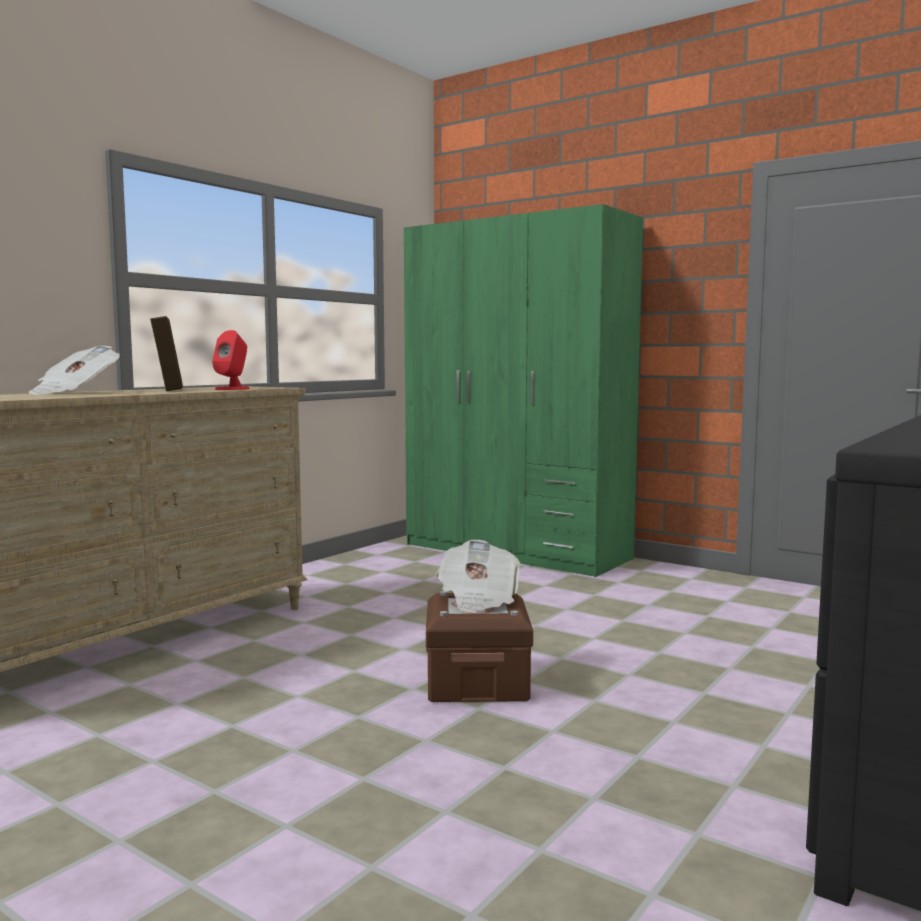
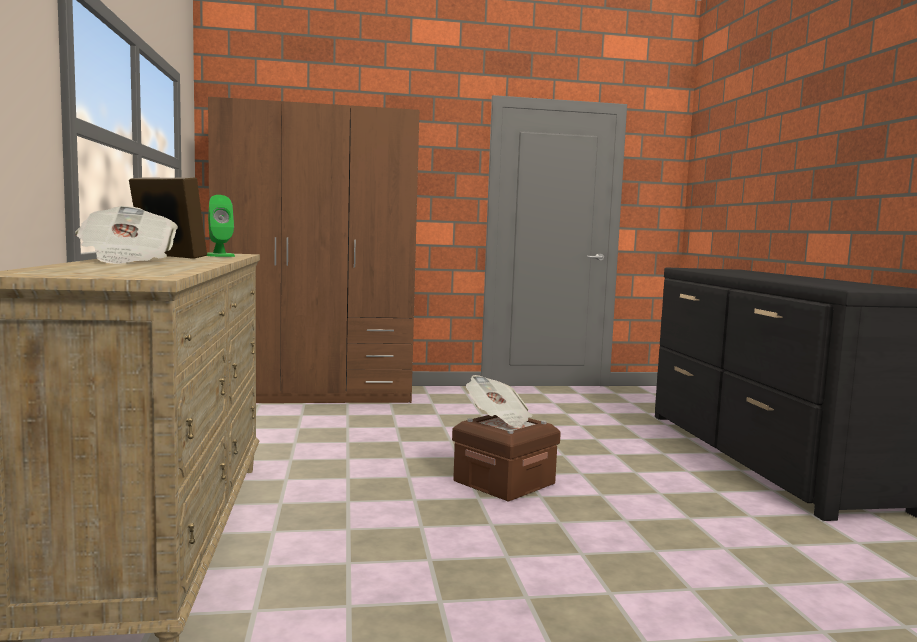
camera: 45 degrees left, 0 degrees up
(232, 389) = (220, 255): red speaker -> green speaker
(516, 551) = (315, 395): green wardrobe -> brown wardrobe

